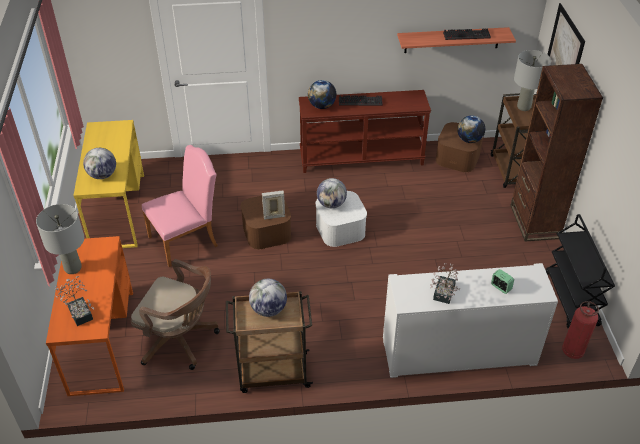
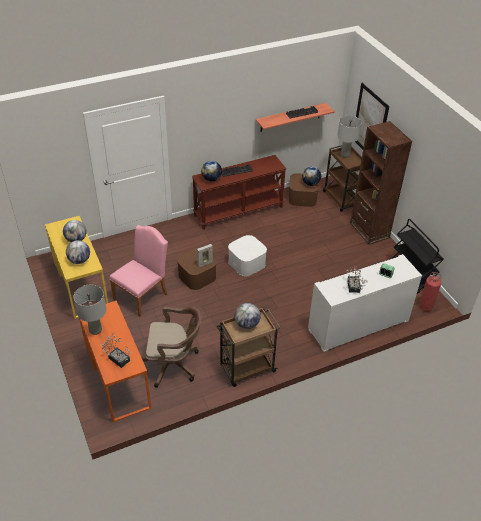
camera: 20 degrees left, 0 degrees up
(331, 204) = (240, 246): globe -> globe (76, 239)

